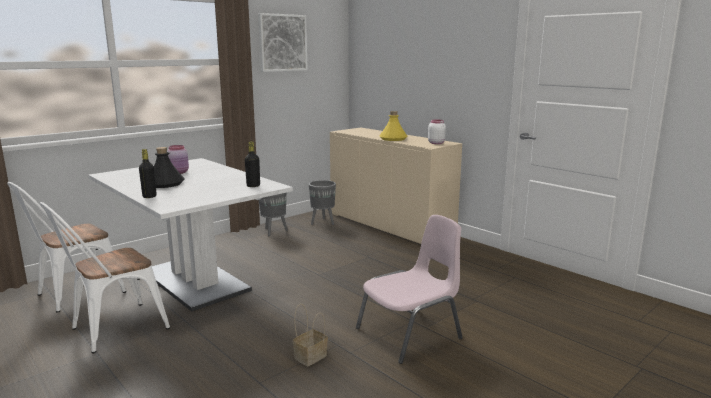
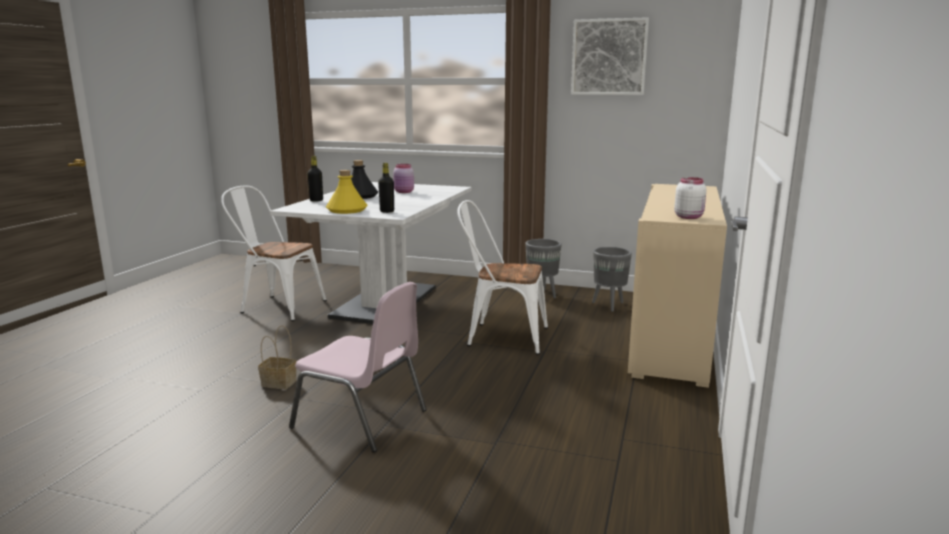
camera: 60 degrees right, 0 degrees up
(74, 295) = (322, 279): white chair -> white chair (500, 336)
(393, 139) = (667, 202): yellow bottle -> yellow bottle (346, 210)

